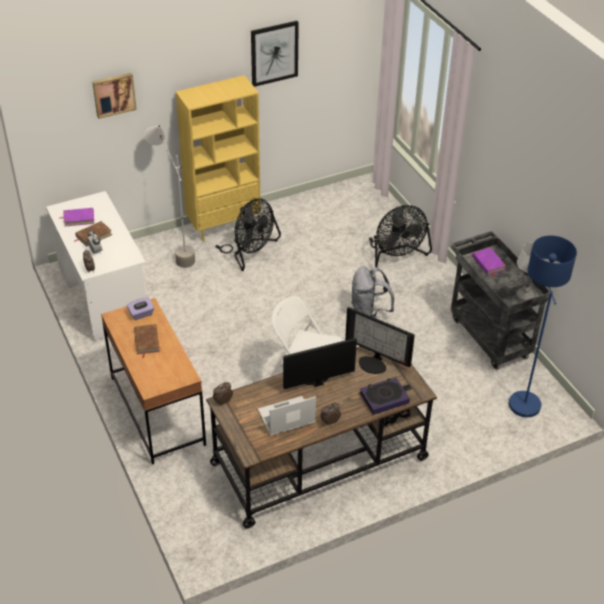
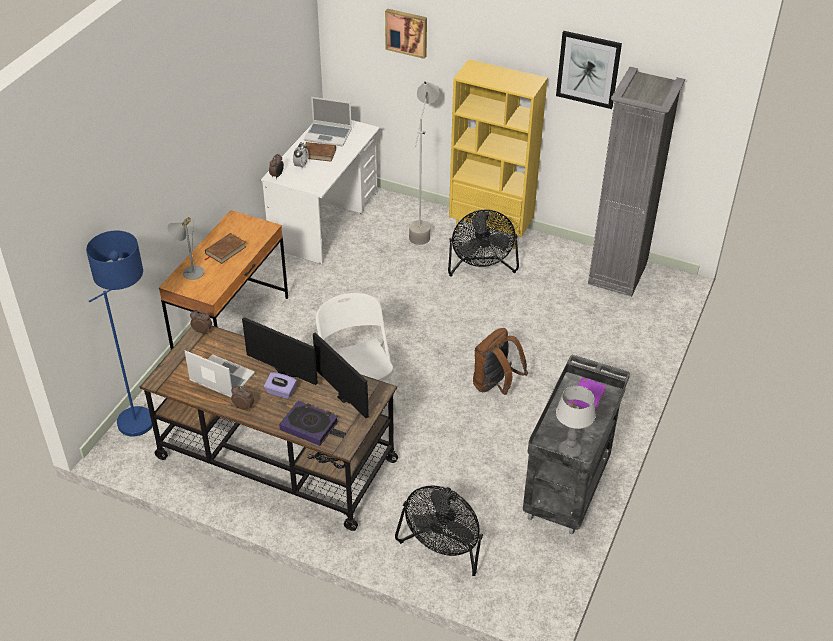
camera: 50 degrees right, 0 degrees up
(79, 218) = (329, 135): purple book -> laptop
(141, 314) = (253, 229): purple tissue box -> purple tissue box (281, 392)
(146, 373) = (189, 271): none -> grey table lamp
(334, 200) = (618, 274): none -> grey cabinet
(369, 314) = (495, 385): grey backpack -> brown backpack
(374, 363) = (348, 395): monitor -> monitor turned 150 degrees clockwise
(394, 255) = (598, 356): black fan -> black fan (441, 544)
(522, 398) = (513, 561): blue floor lamp -> blue floor lamp (145, 417)

